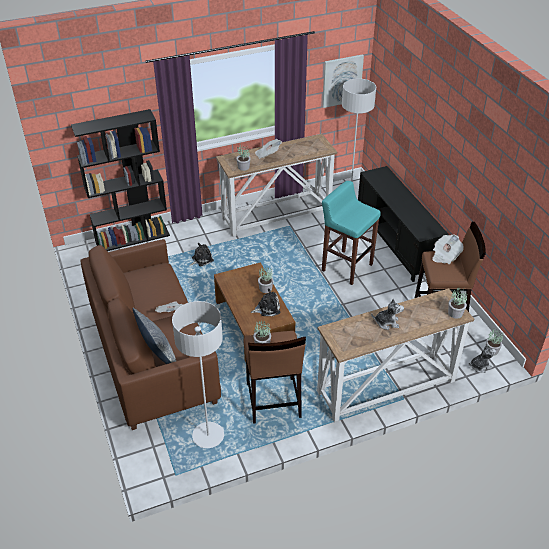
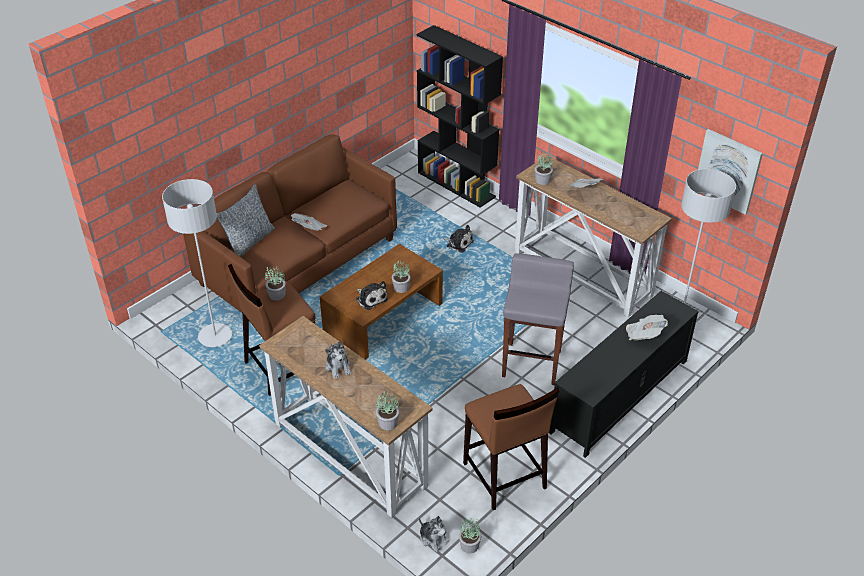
camera: 65 degrees right, 0 degrees up
(346, 267) = (532, 363): turquoise stool -> grey stool
(445, 255) = (522, 404): newspaper -> newspaper (644, 334)

